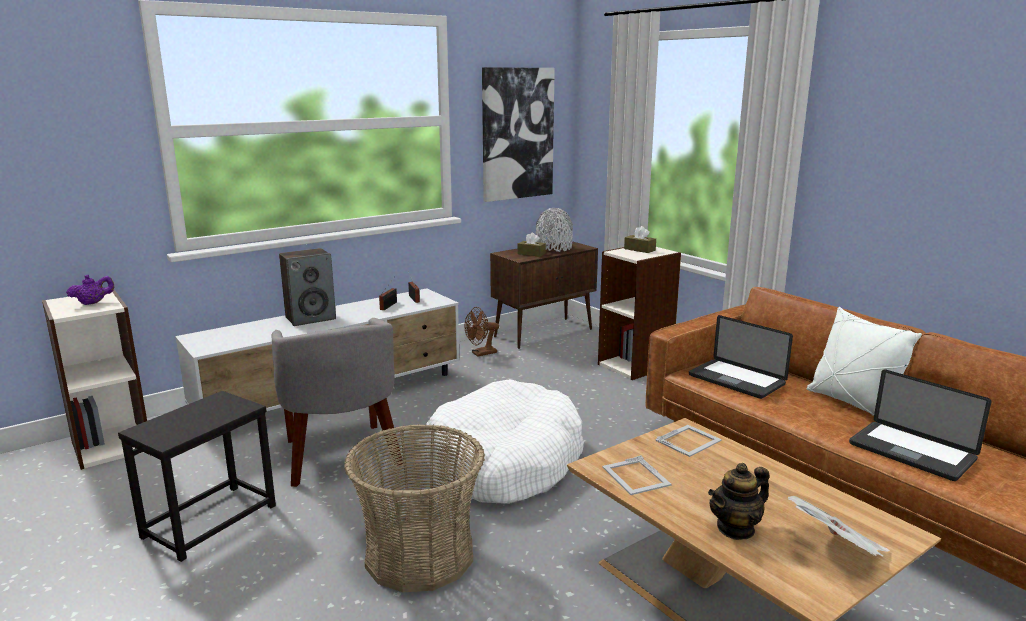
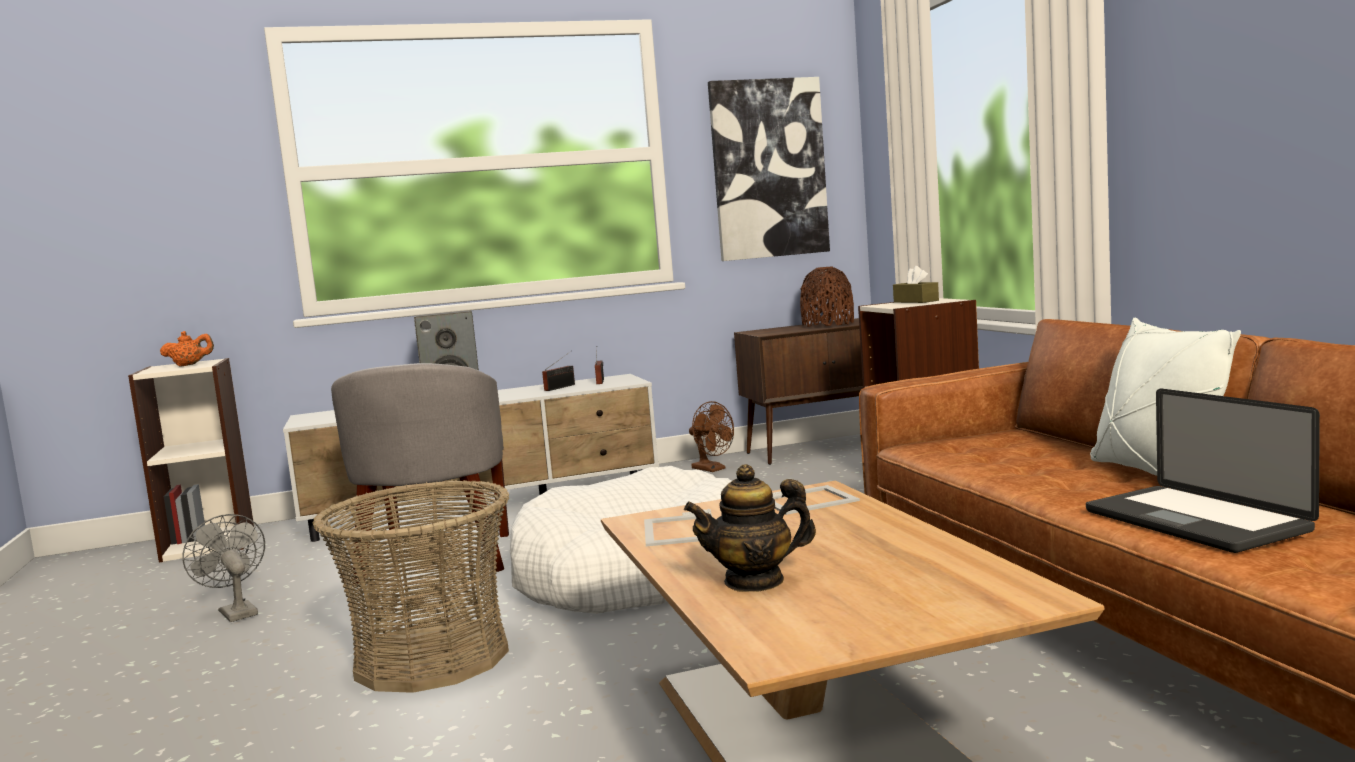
camera: 20 degrees right, 10 degrees down
(93, 303) = (189, 365): purple teapot -> orange teapot
(210, 522) = (235, 612): black side table -> grey fan
(481, 353) = (712, 469): brown fan -> brown fan turned 120 degrees counterclockwise
(531, 254) = (788, 330): brown tissue box -> none
(553, 248) = (828, 324): grey vase -> brown vase
(736, 380) = (980, 451): laptop -> none
(836, 549) = (889, 608): newspaper -> none

